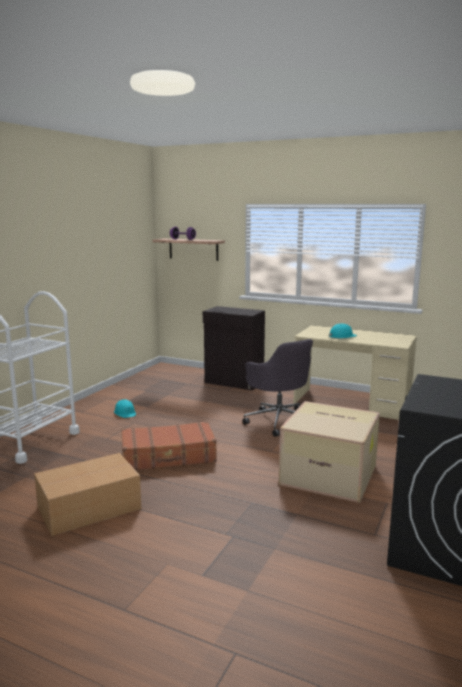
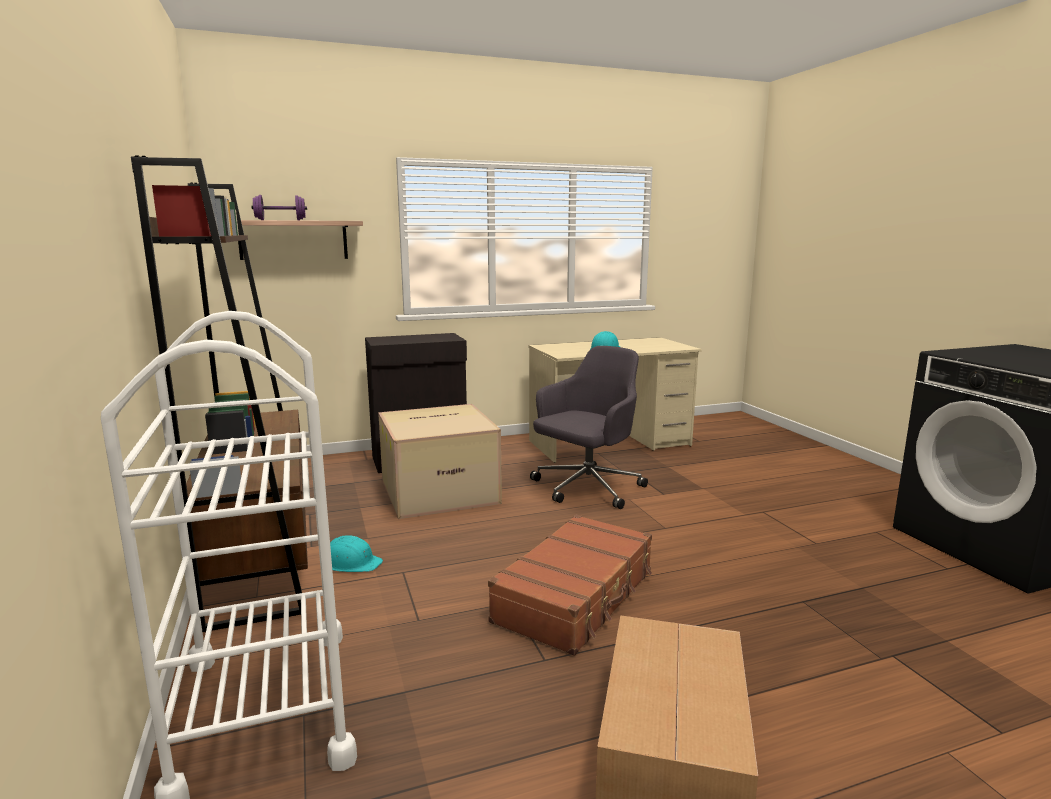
camera: 45 degrees left, 0 degrees up
(108, 398) = (261, 552): none -> brown bookcase
(279, 420) = (586, 488): grey office chair -> grey office chair turned 60 degrees counterclockwise
(330, 474) = (775, 526): cardboard box -> cardboard box (440, 491)

